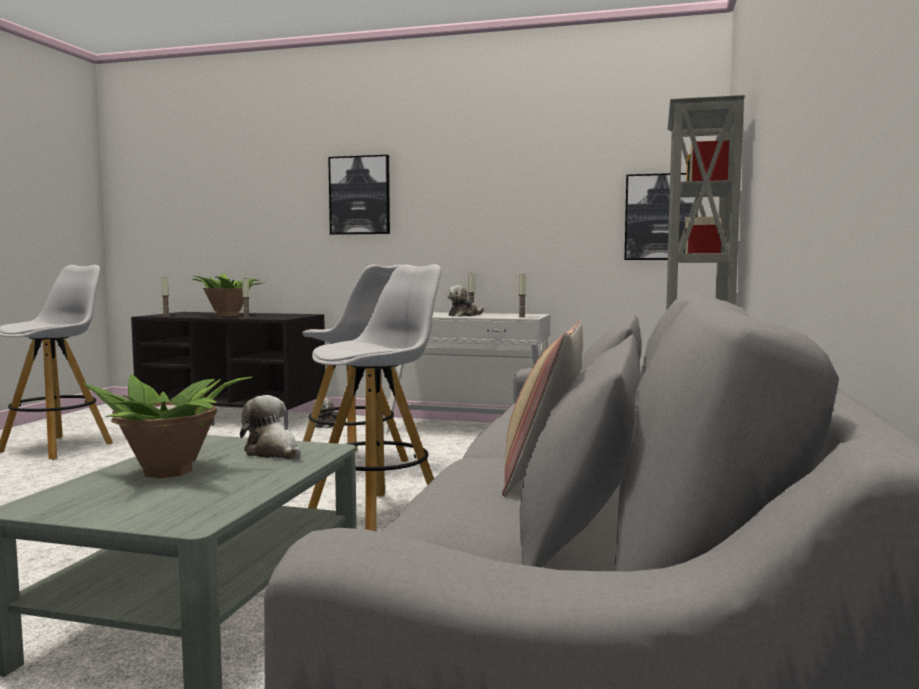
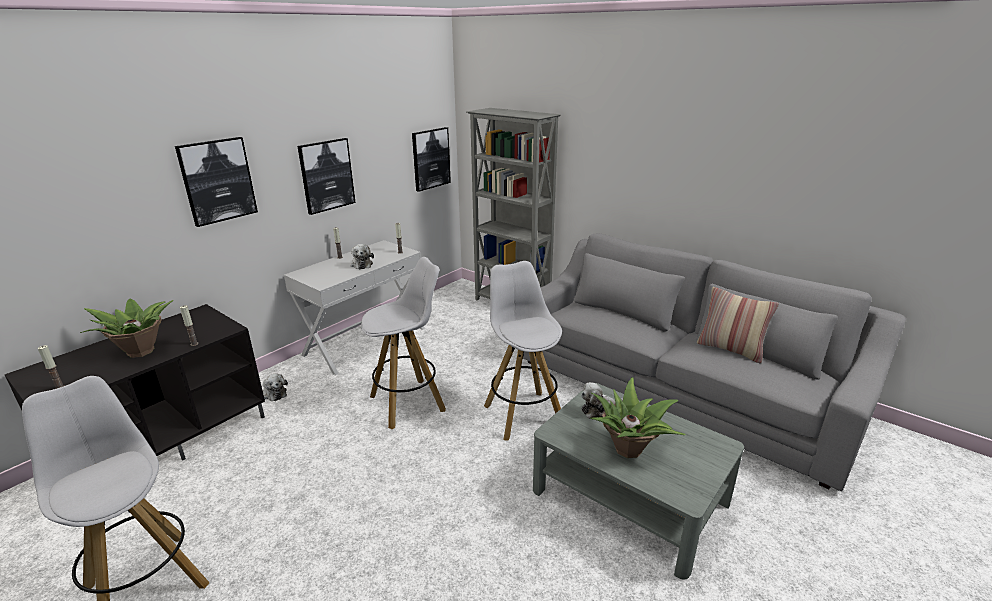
camera: 65 degrees left, 20 degrees up
(480, 211) = (326, 175): none -> picture

